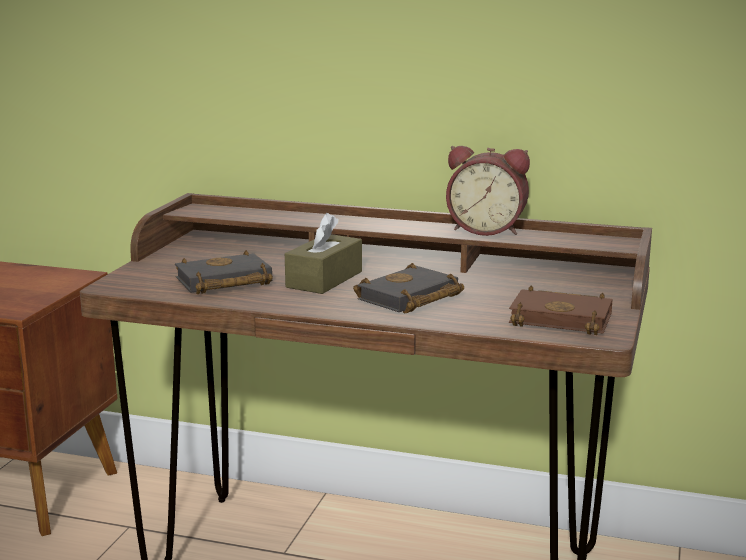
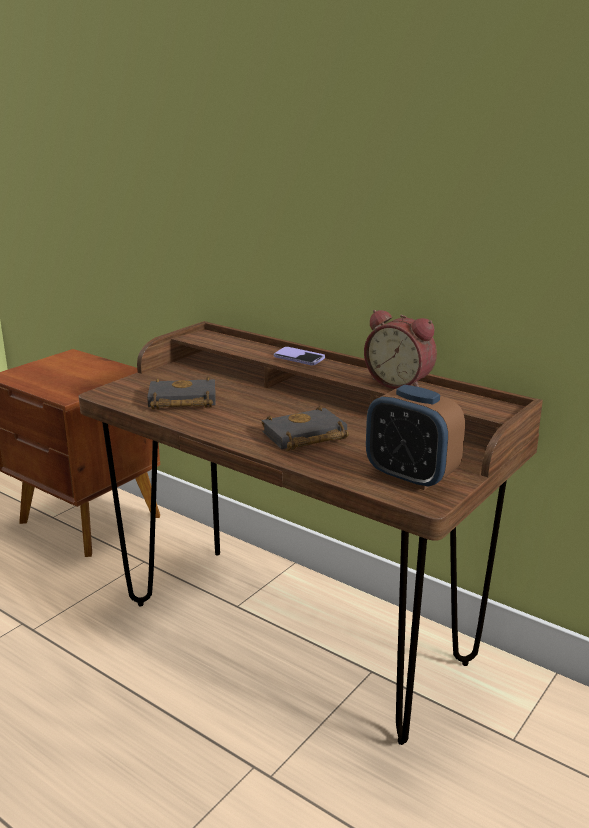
camera: 20 degrees right, 5 degrees up
(324, 279) = (256, 408): brown tissue box -> none
(346, 218) = (299, 358): none -> phone
(564, 319) = (411, 477): brown book -> alarm clock

